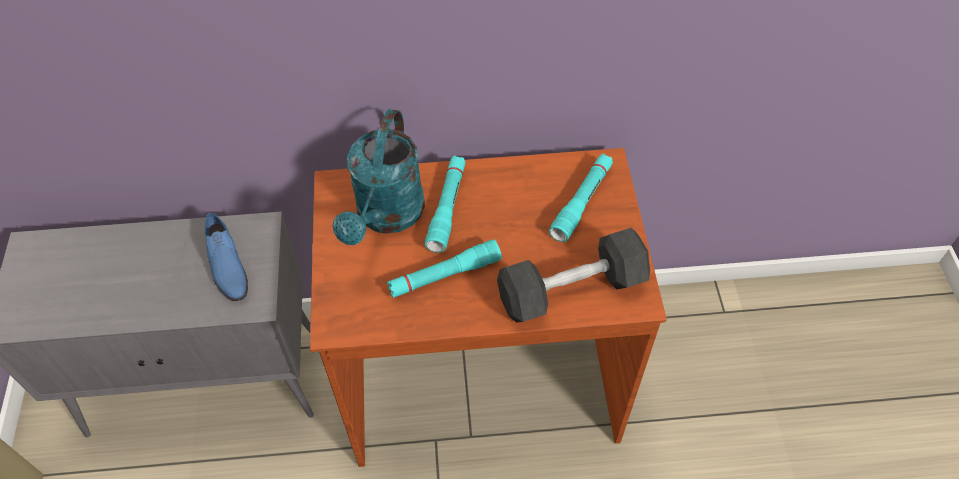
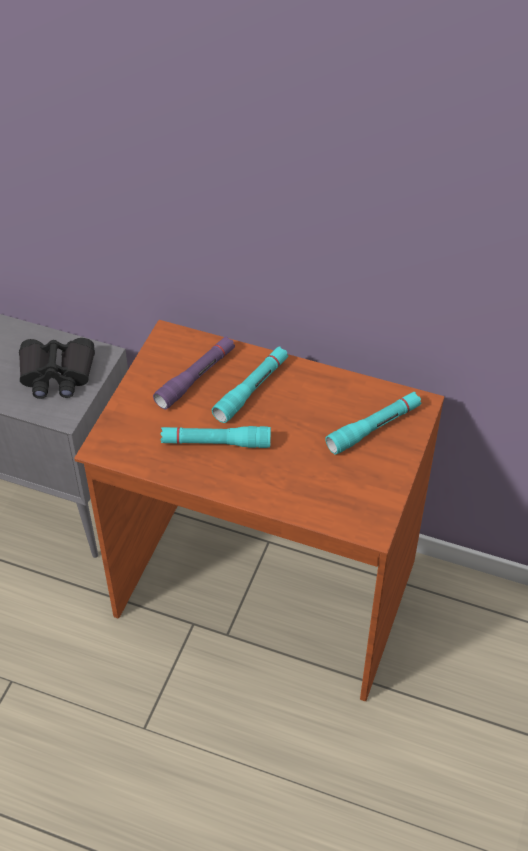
camera: 25 degrees right, 5 degrees down
(226, 264) = (56, 375): blue shoe -> black binoculars
(386, 217) = (196, 378): turquoise watering can -> purple flashlight
(571, 289) = (317, 495): black dumbbell -> none

